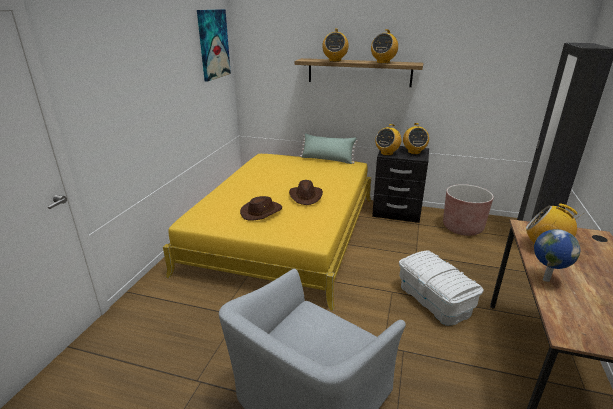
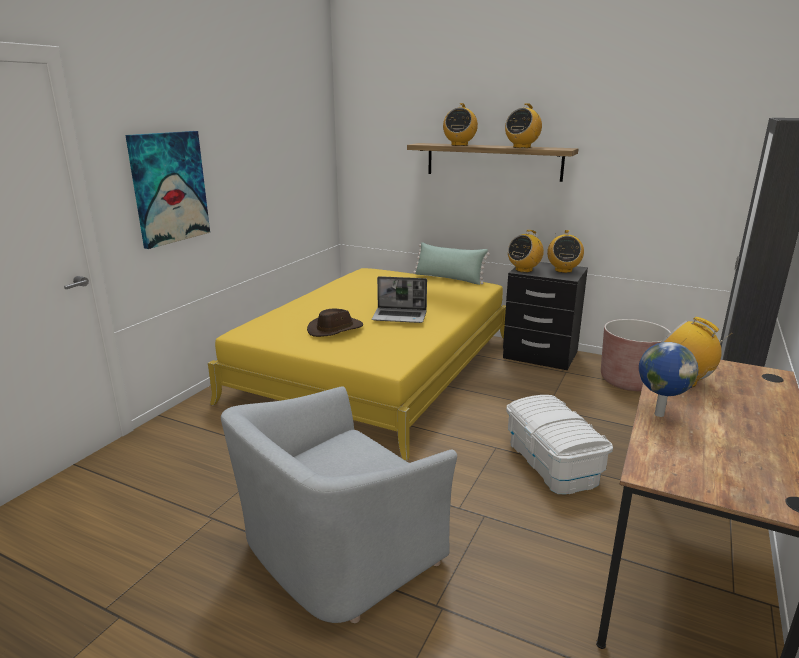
camera: 10 degrees right, 5 degrees down
(213, 44) = (307, 123): picture -> picture (169, 188)
(306, 196) = (400, 316): brown hat -> laptop

